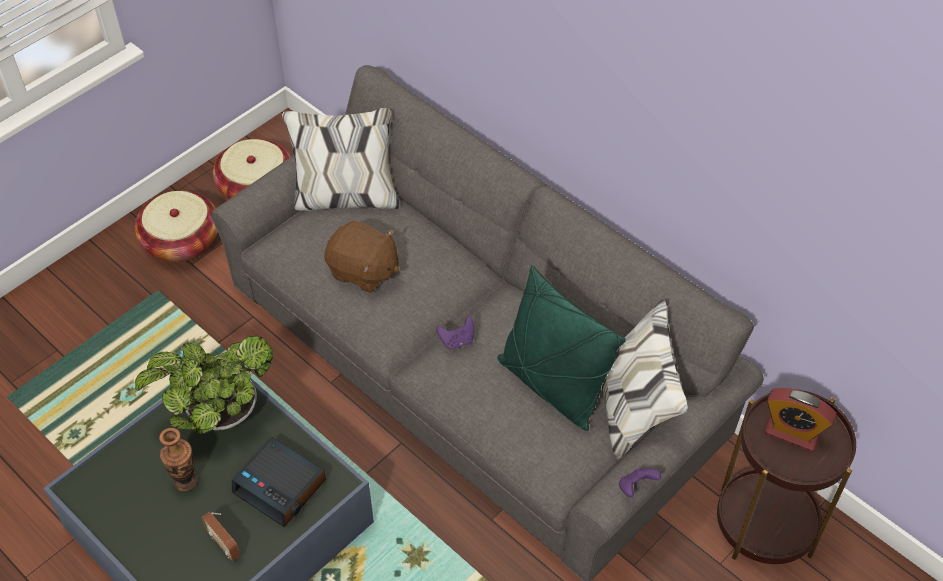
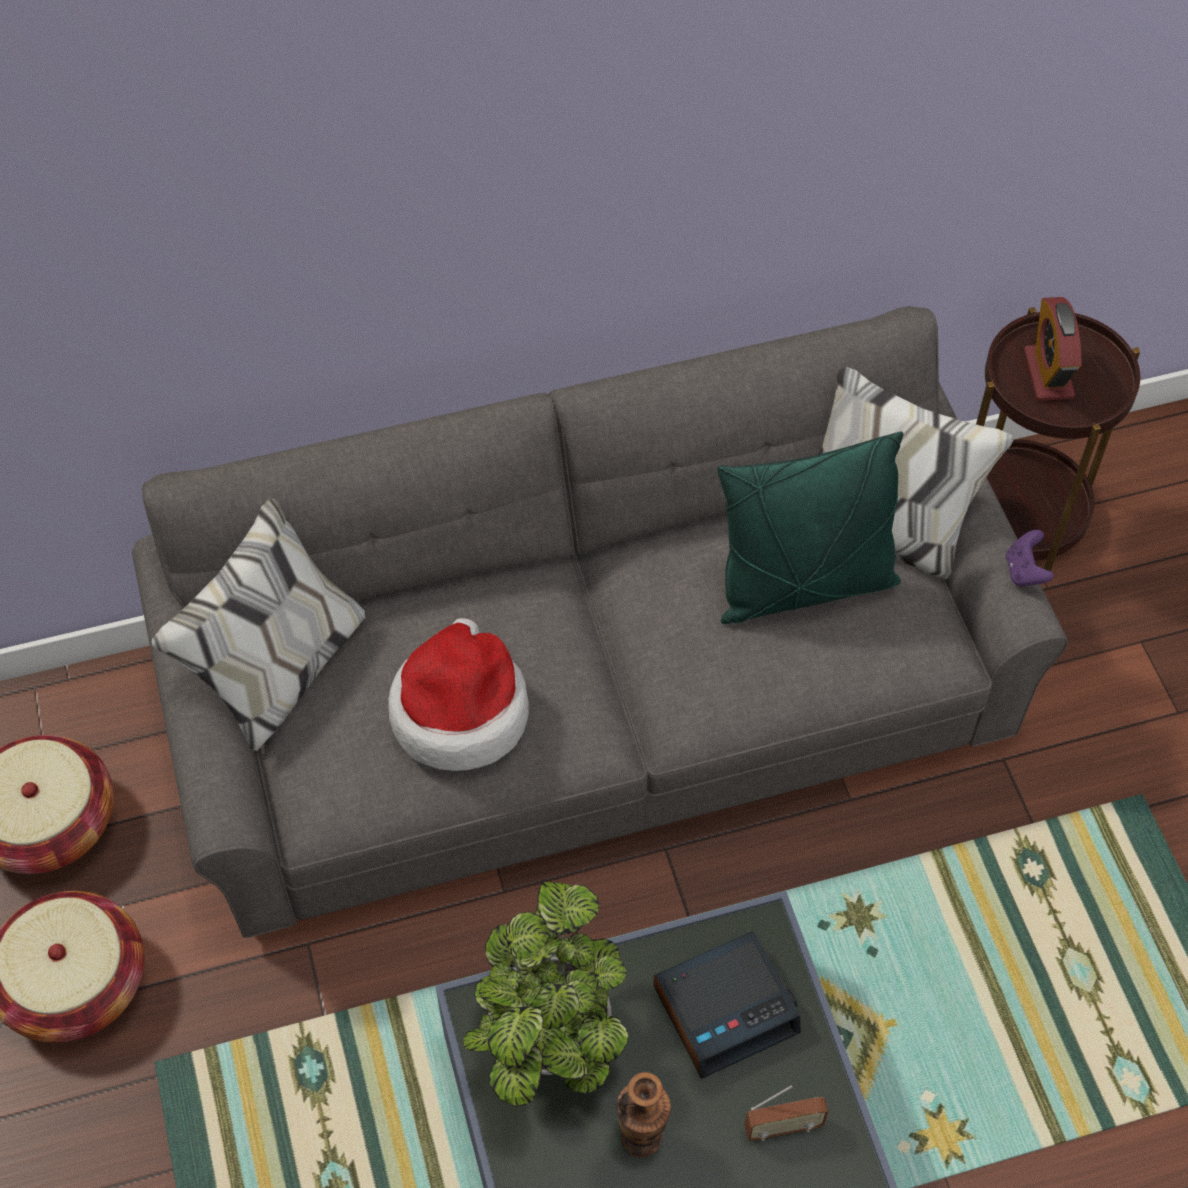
camera: 60 degrees left, 5 degrees up
(363, 271) = (459, 711): brown plush toy -> hat
(457, 341) = (657, 657): purple game controller -> none
(792, 432) = (1048, 374): alarm clock -> alarm clock turned 120 degrees clockwise

